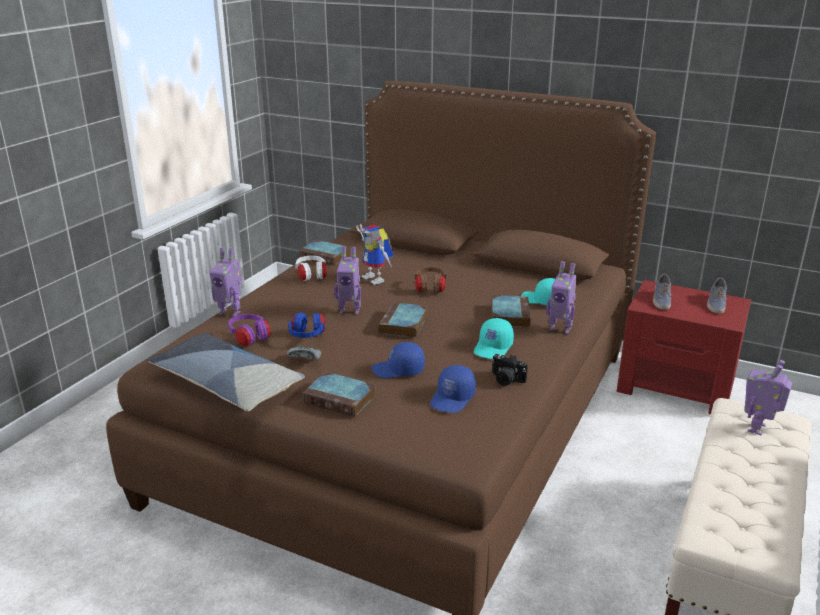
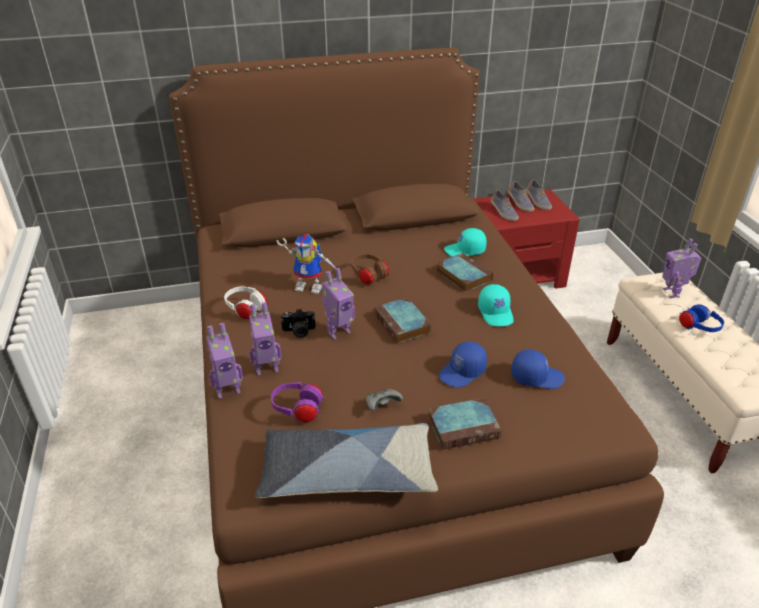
camera: 40 degrees left, 10 degrees up
(307, 337) = (347, 380): blue headphones -> blue headphones (698, 328)
(326, 256) = (228, 281): book -> none
(453, 399) = (536, 376): blue cap -> blue cap turned 75 degrees counterclockwise
(506, 380) = (544, 338): camera -> camera (299, 332)
(560, 328) = (511, 271): toy robot -> toy robot (267, 368)
(692, 299) = (520, 203): none -> shoe

